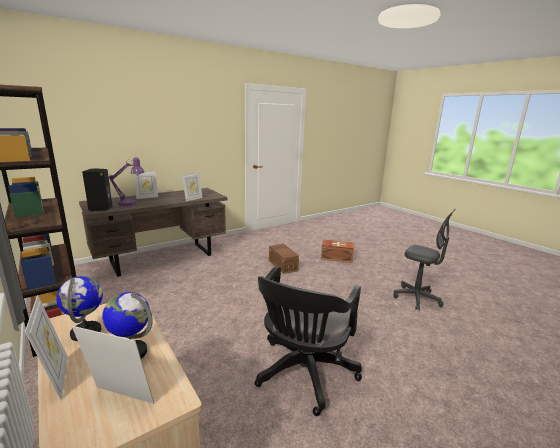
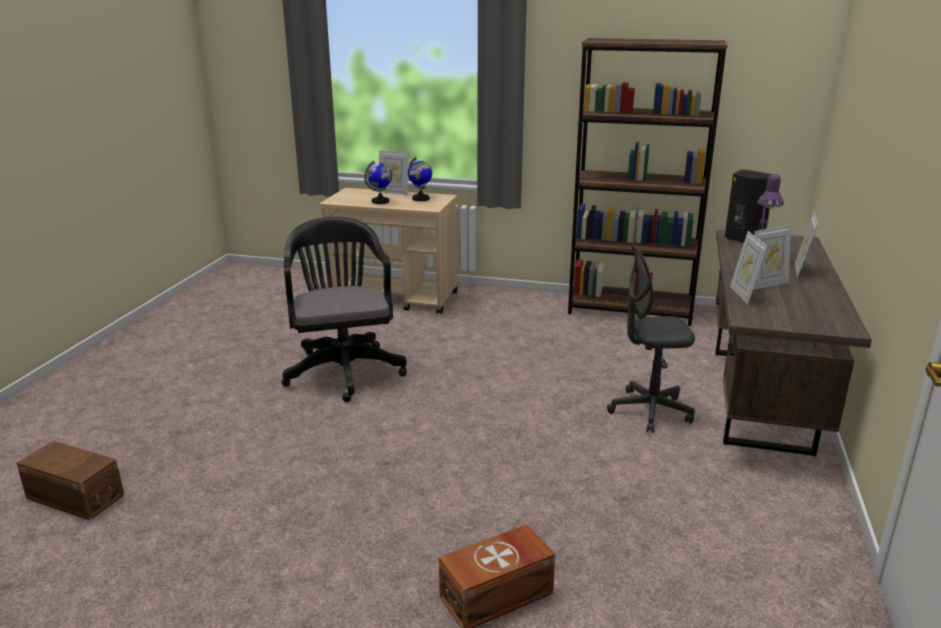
camera: 140 degrees right, 5 degrees up
(120, 400) = (354, 196): picture frame -> picture frame (767, 284)
(283, 265) = (568, 493): brown storage box -> brown storage box (75, 498)
(416, 298) = (231, 545): grey office chair -> grey office chair (650, 411)

